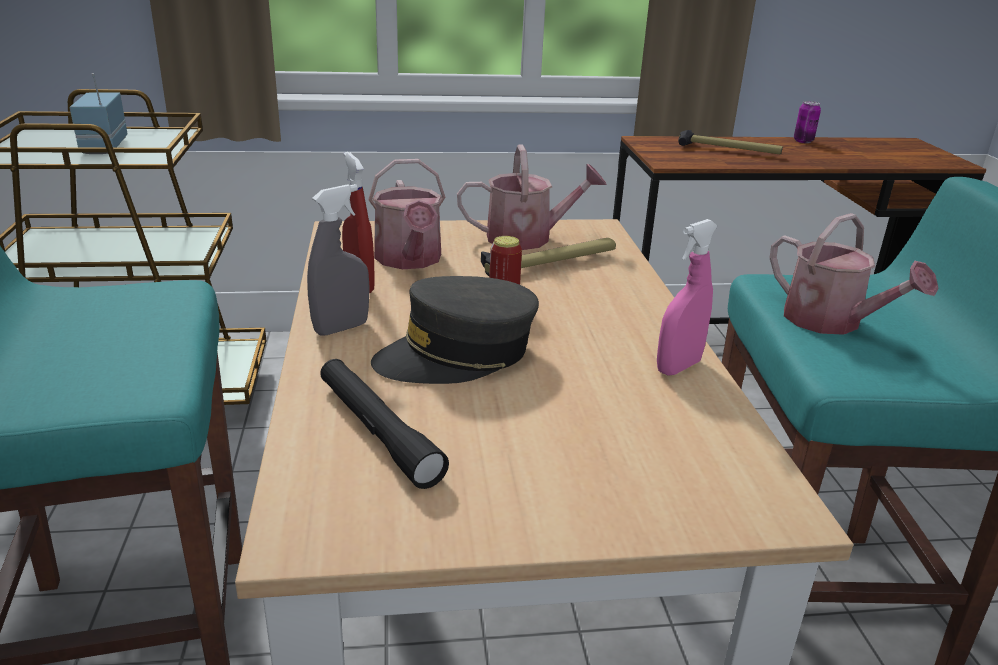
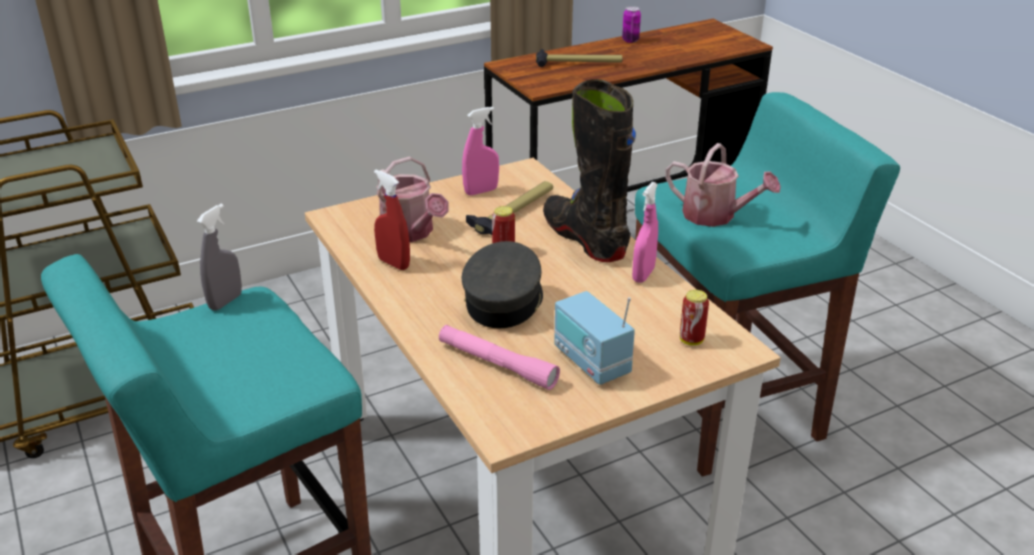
camera: 20 degrees left, 5 degrees up
(103, 146) = (51, 175): radio -> radio (591, 362)
(341, 328) = (412, 301): grey spray bottle -> grey spray bottle (225, 301)
(377, 432) = (497, 364): black flashlight -> pink flashlight
(457, 354) = (504, 300): grey cap -> grey cap turned 150 degrees clockwise
(528, 238) = (481, 191): watering can -> pink spray bottle
(623, 308) = (585, 238): none -> black boot
(702, 474) = (691, 340): none -> can

